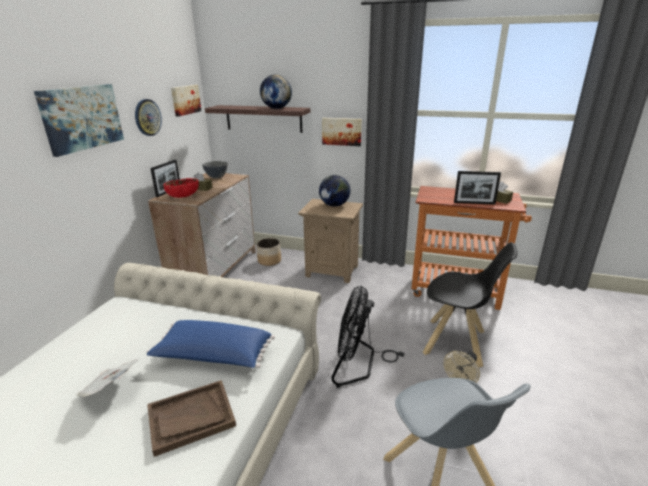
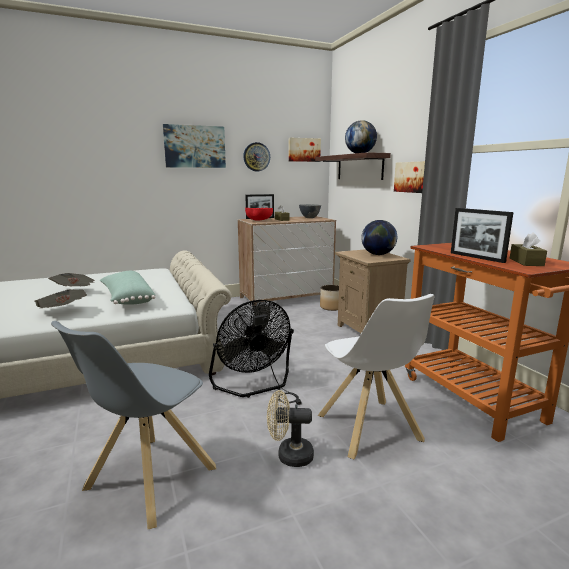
camera: 50 degrees right, 10 degrees down
(191, 418) = (63, 311): brown tray -> newspaper
(213, 356) = (127, 299): blue pillow -> green pillow
(457, 343) = (370, 429): black chair -> white chair

